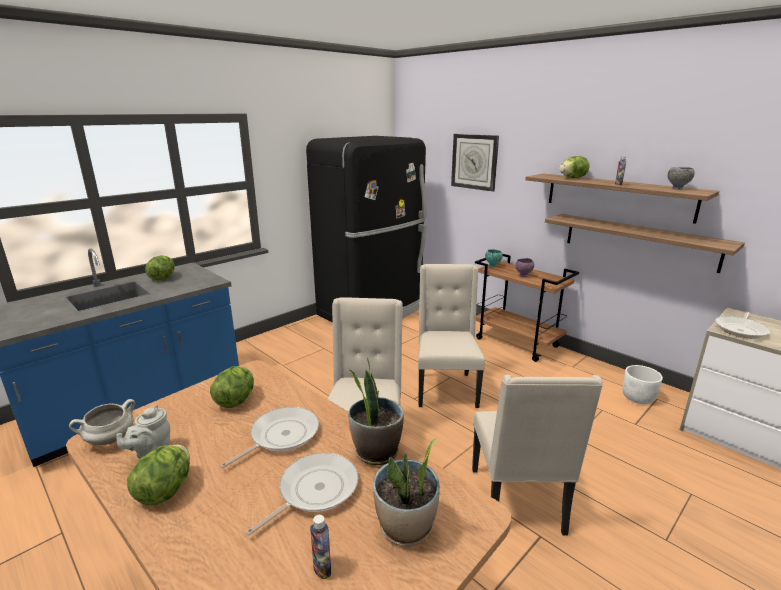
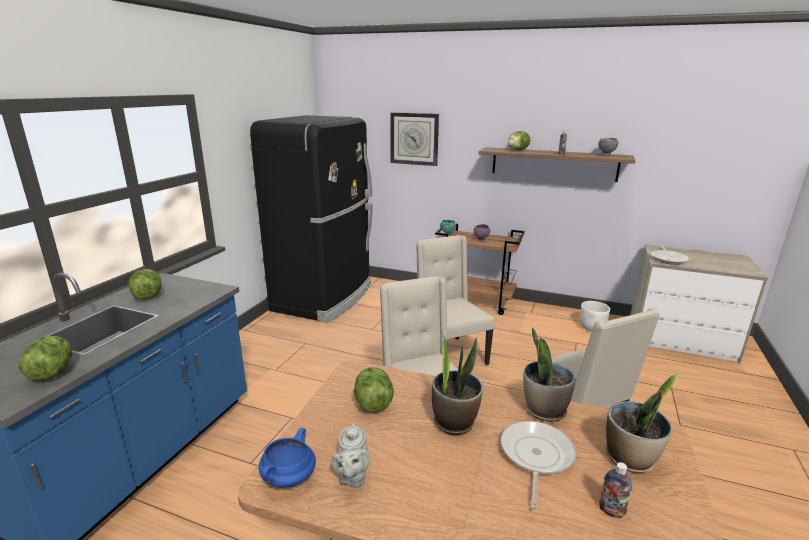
camera: 25 degrees left, 0 degrees up
(110, 440) = (289, 479): white cooking pot -> blue cooking pot
(165, 490) = (410, 504): lettuce -> lettuce (52, 373)
(281, 436) = (454, 422): frying pan -> potted plant
(639, 241) = (573, 200): shelf -> none

